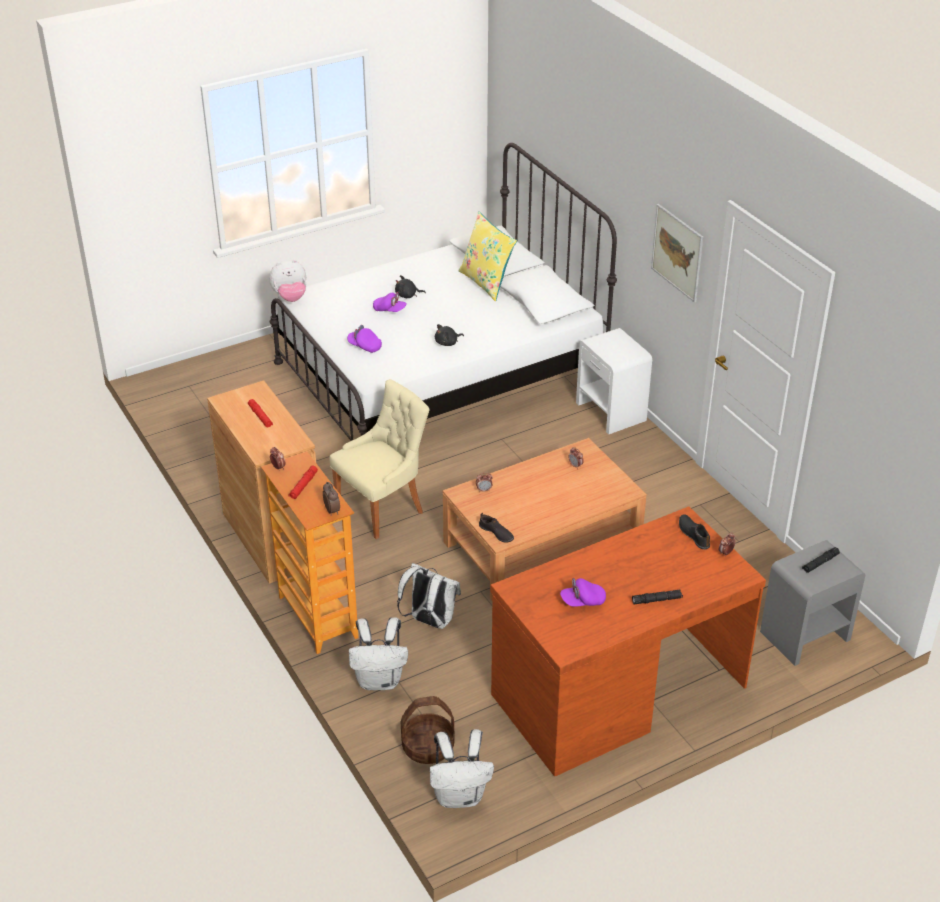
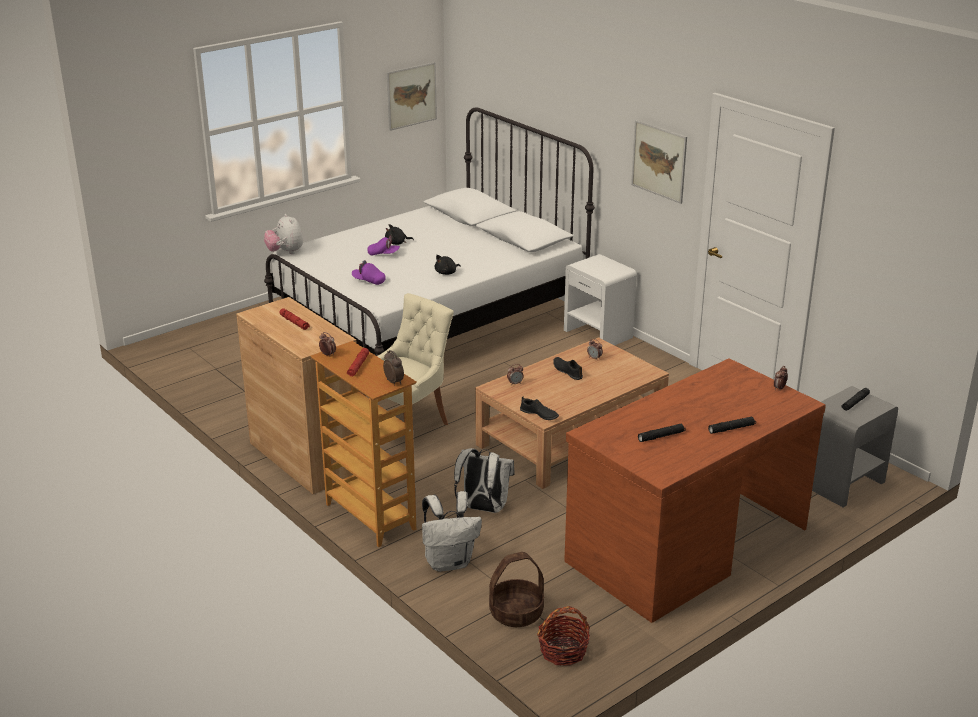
camera: 10 degrees left, 10 degrees down
(290, 298) = (285, 252): plush toy -> plush toy turned 90 degrees clockwise
(447, 121) = (411, 96): none -> picture
(460, 796) = (563, 651): white backpack -> basket
(486, 282) = (467, 229): yellow pillow -> none
(582, 601) = (661, 436): purple cap -> black flashlight
(694, 534) = (743, 377): black shoe -> black shoe (567, 371)

